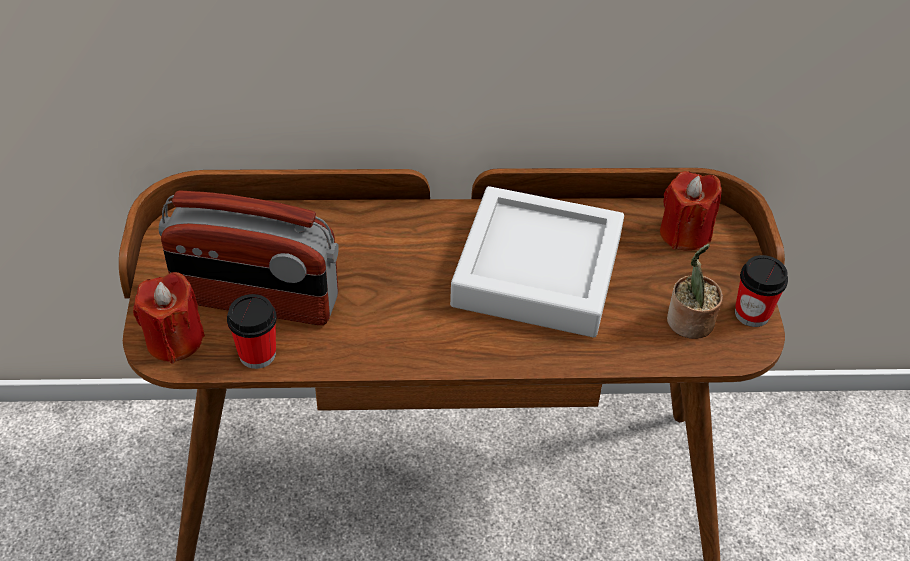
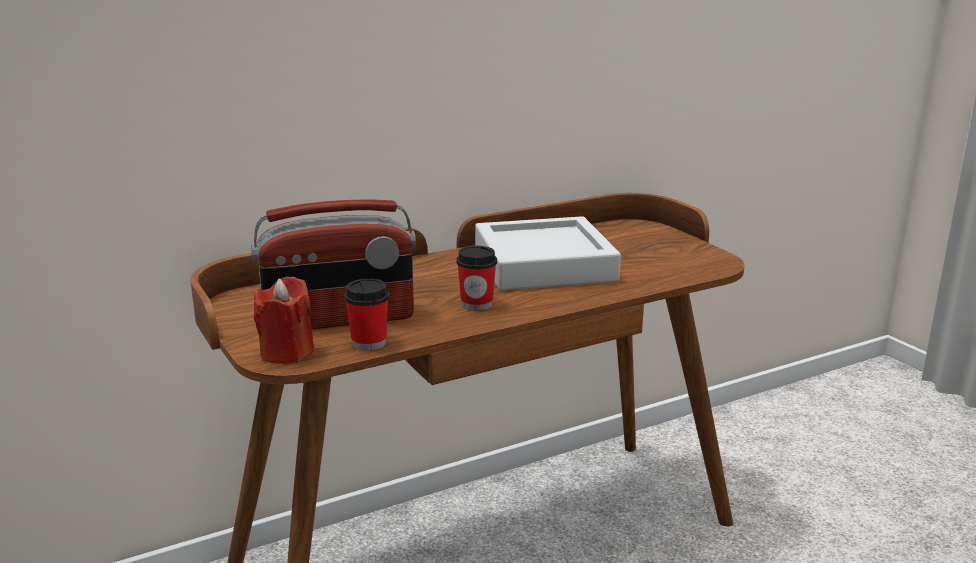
camera: 25 degrees left, 25 degrees down
(684, 234) = (624, 233): red candle -> none
(689, 323) = (672, 263): potted plant -> none
(752, 314) = (706, 252): cup -> cup (476, 304)

